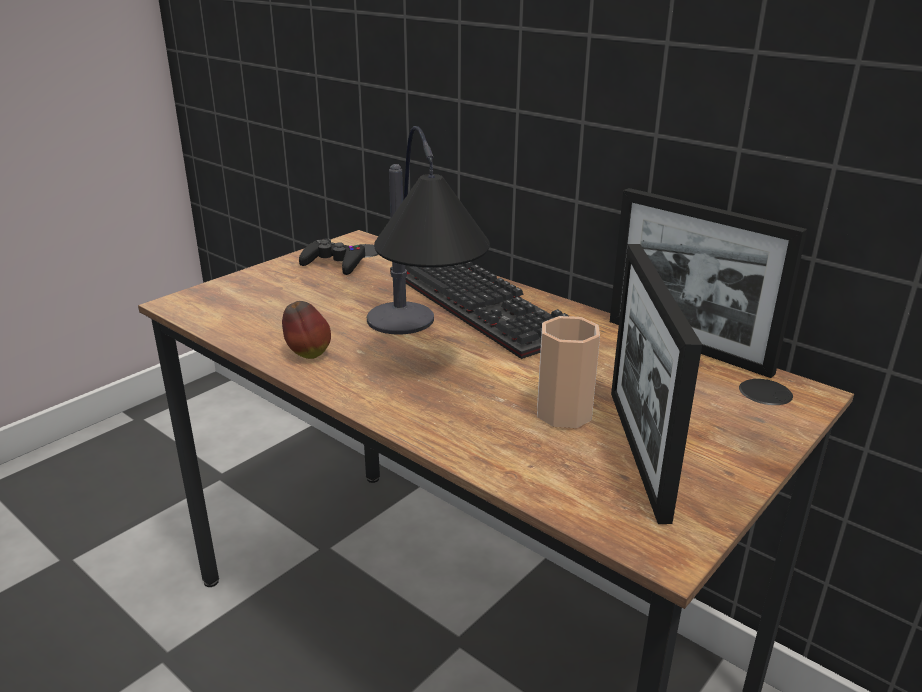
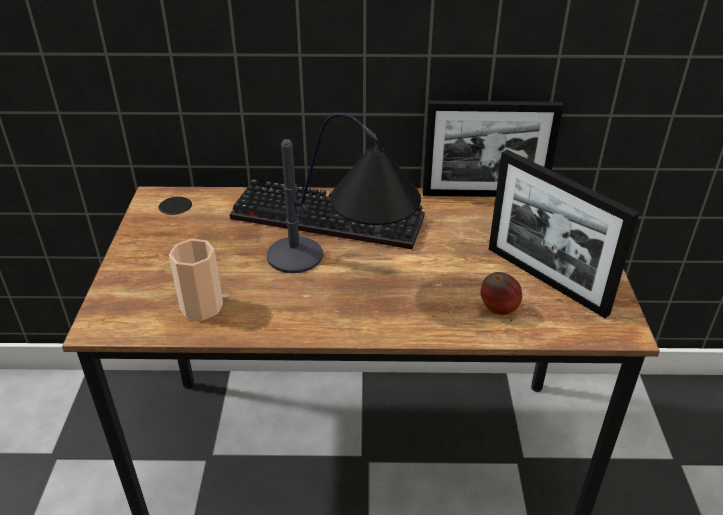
camera: 40 degrees left, 10 degrees up
(307, 354) = (275, 317): apple -> apple (498, 311)
(334, 263) = (171, 228): black game controller -> none
(564, 413) = (483, 276): cup -> cup (201, 307)

